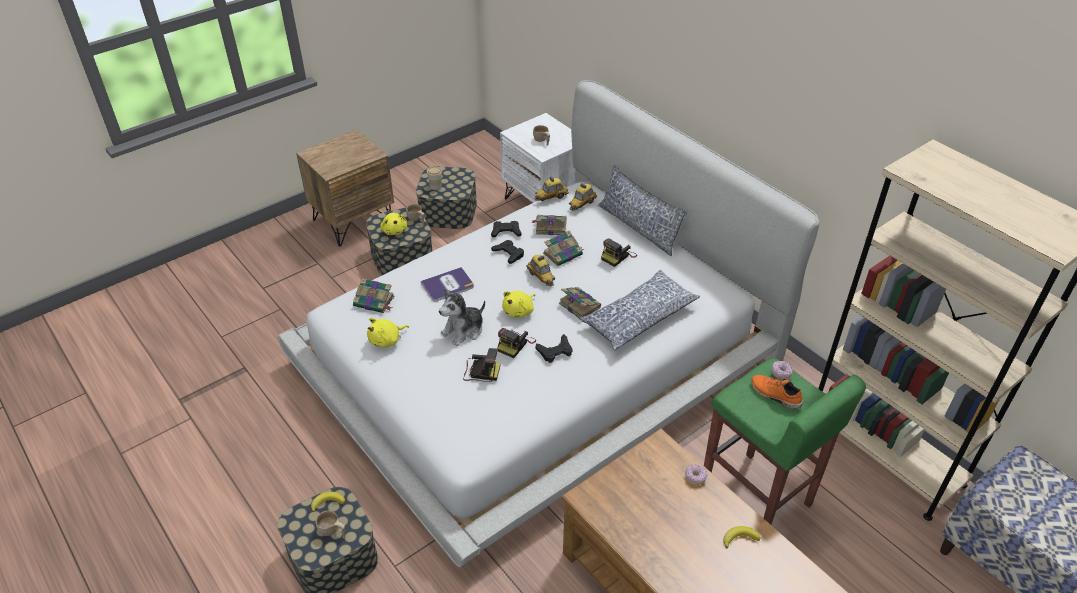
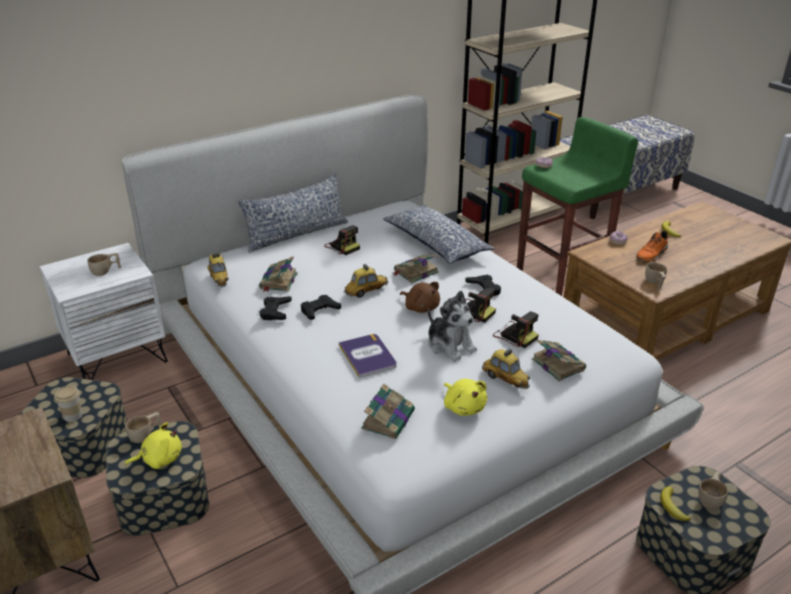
camera: 85 degrees left, 10 degrees down
(480, 371) = (515, 335): camera -> camera turned 120 degrees clockwise
(519, 311) = (421, 307): yellow plush toy -> brown plush toy
(563, 254) = (330, 276): book -> book (557, 364)
(582, 204) = (243, 260): toy car -> toy car (505, 379)
(602, 499) = (654, 283): none -> beige cup
(774, 395) = (568, 170): orange shoe -> orange shoe (652, 254)

